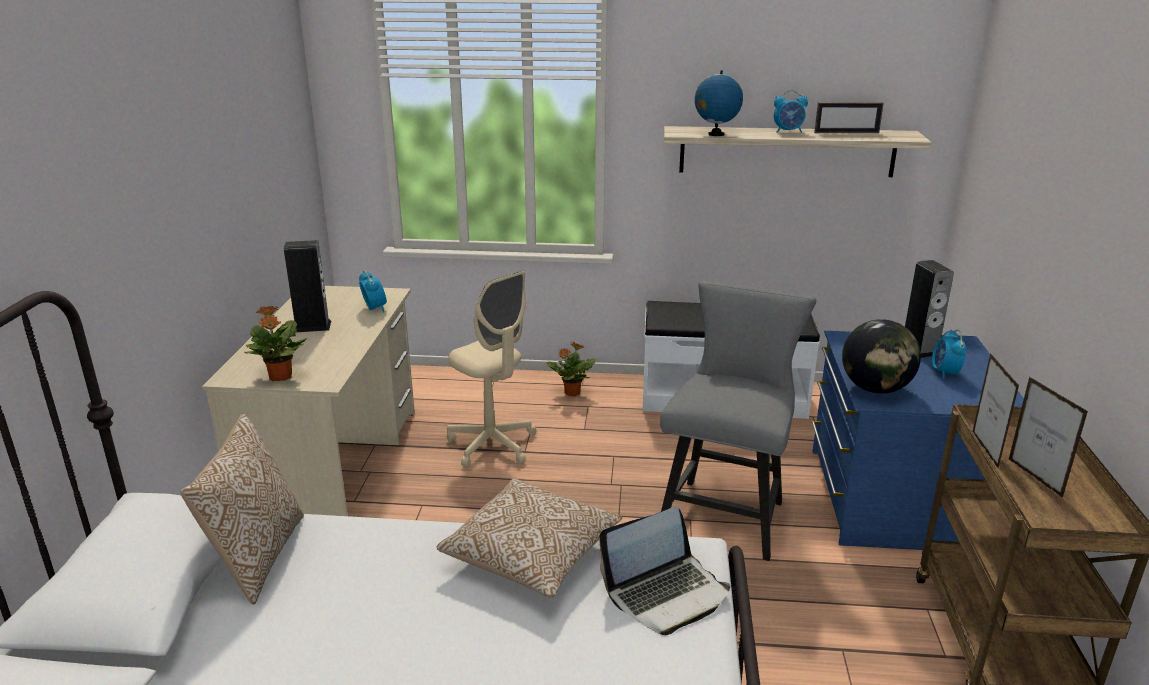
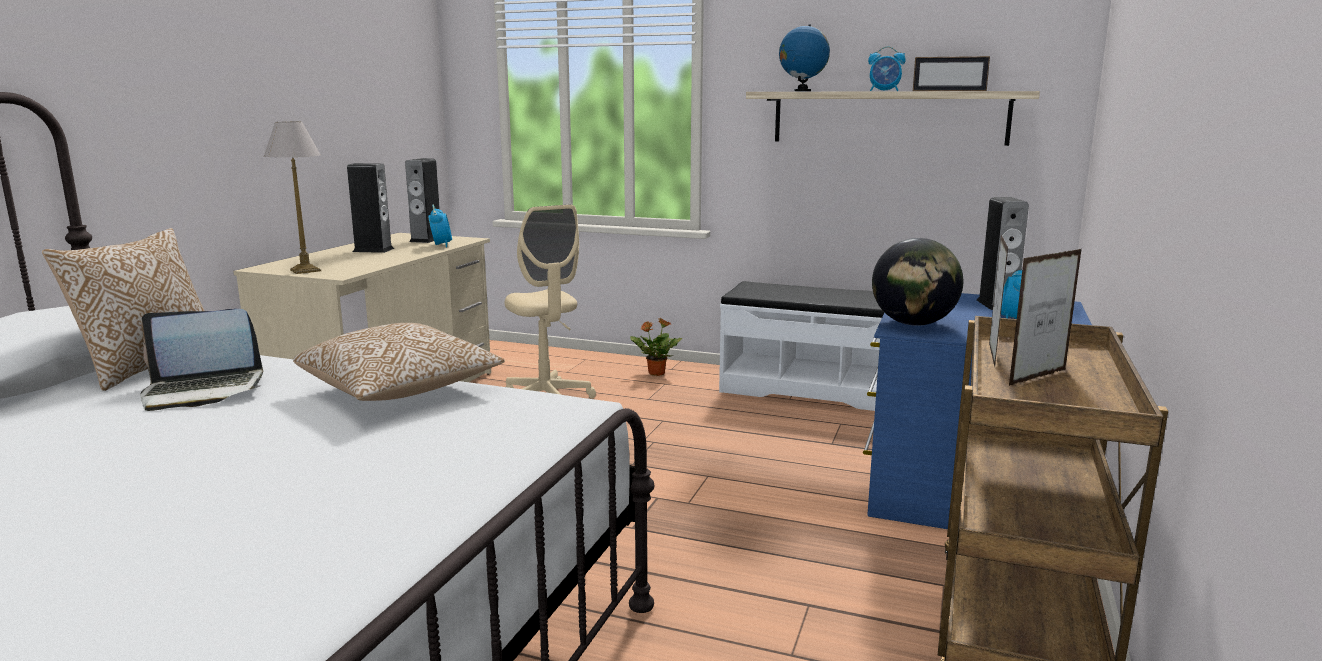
camera: 15 degrees right, 10 degrees down
(280, 377) = (305, 270): potted plant -> table lamp
(348, 298) = (426, 239): none -> speaker
(666, 593) = (507, 427): laptop -> laptop (203, 391)
(725, 512) = (752, 474): grey chair -> none
(1034, 478) = (1038, 377): picture frame -> picture frame turned 120 degrees counterclockwise

